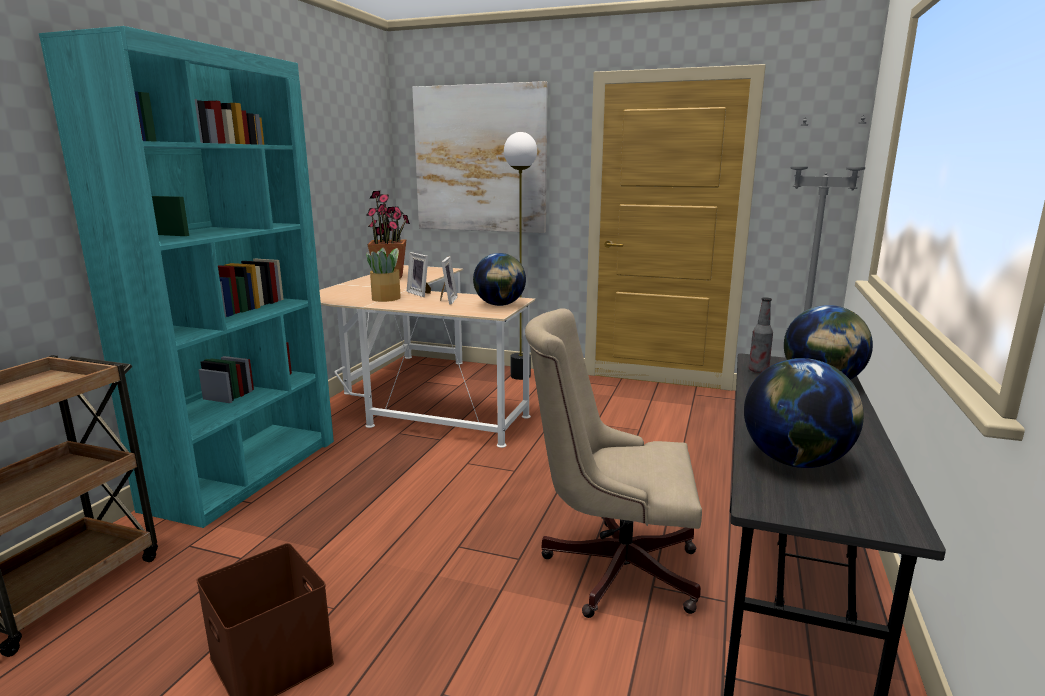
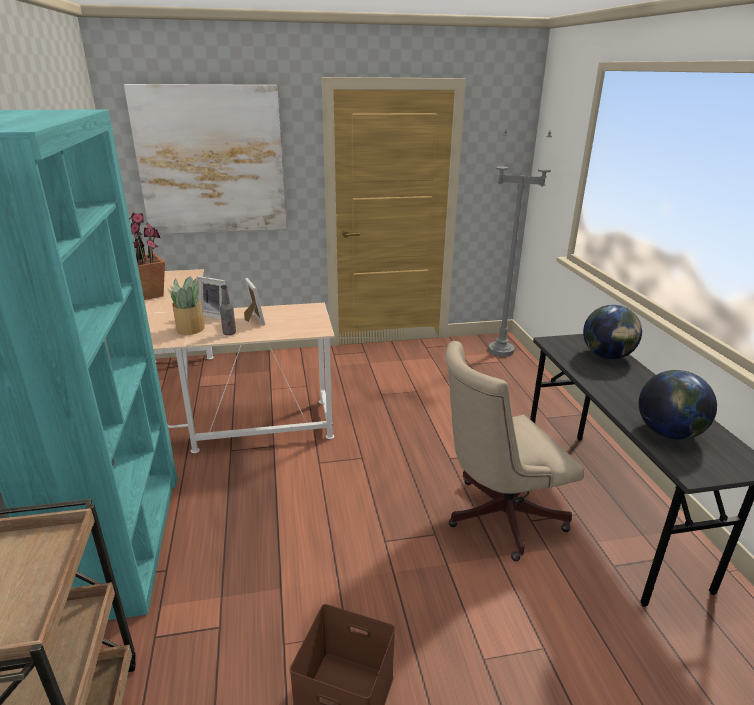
camera: 30 degrees left, 10 degrees up
(500, 305) = (308, 317): globe -> none
(521, 376) = (279, 359): floor lamp -> none
(758, 371) = (564, 353): bottle -> bottle (229, 333)

